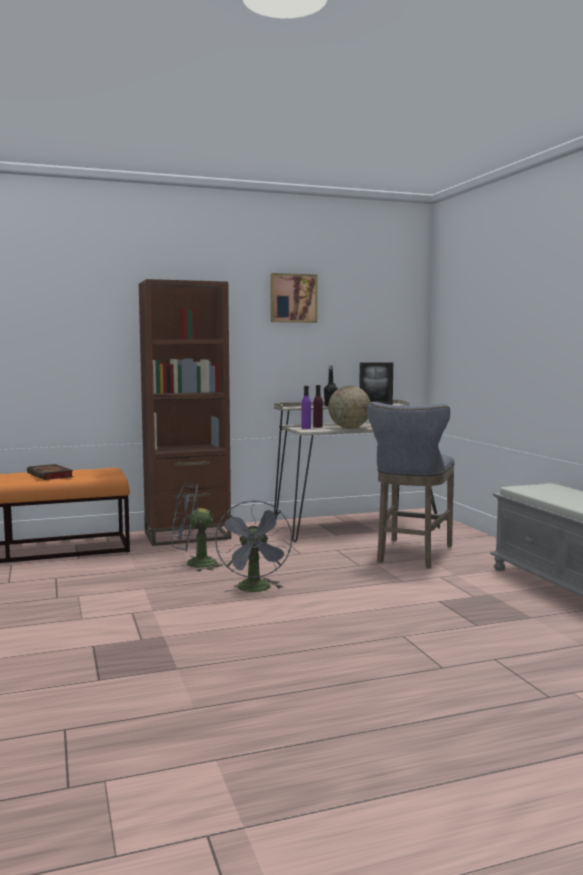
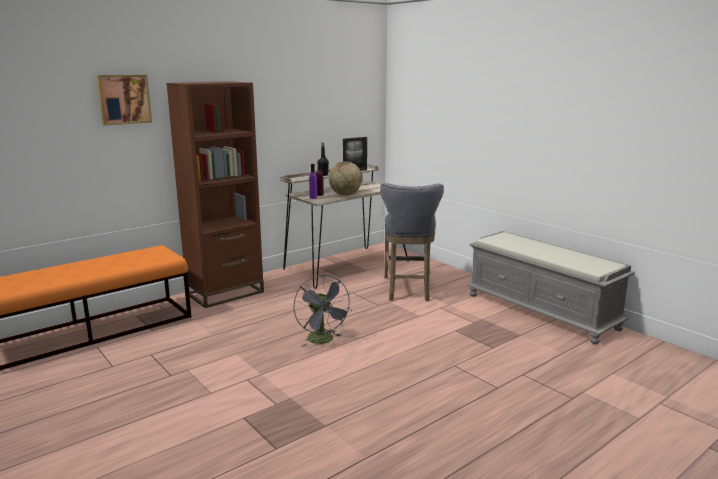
camera: 20 degrees left, 10 degrees up
(51, 475) = (114, 263): book -> none
(194, 564) = (255, 322): grey fan -> none
(293, 298) = (289, 87): picture -> picture (124, 99)

